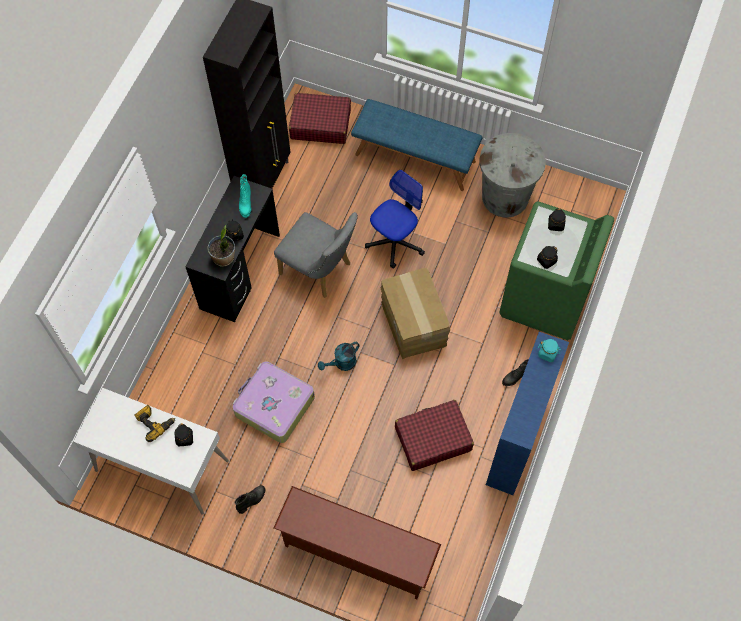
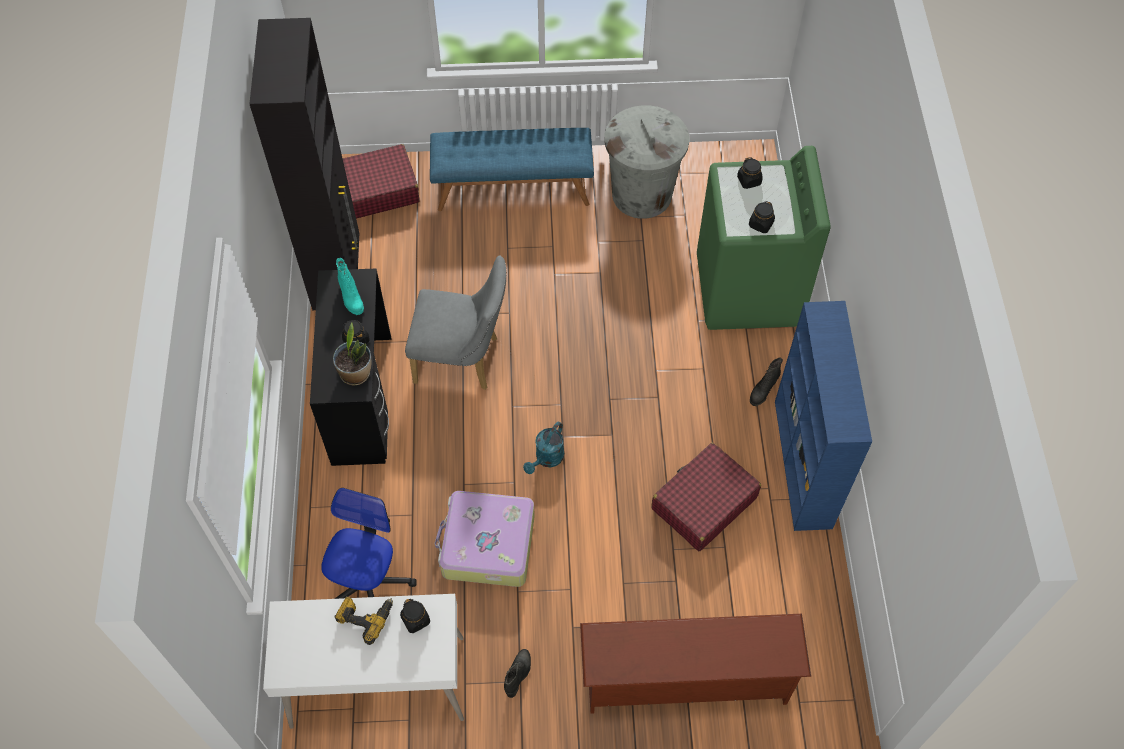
camera: 25 degrees left, 5 degrees down
(395, 242) = (538, 292): office chair -> office chair (368, 582)
(414, 323) = (611, 377): cardboard box -> none
(548, 353) = (828, 323): turquoise jar -> none

